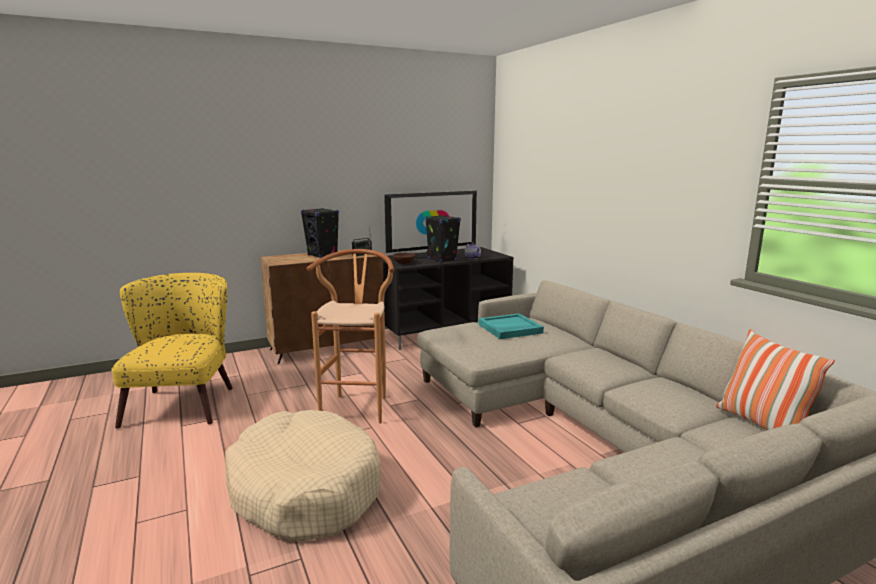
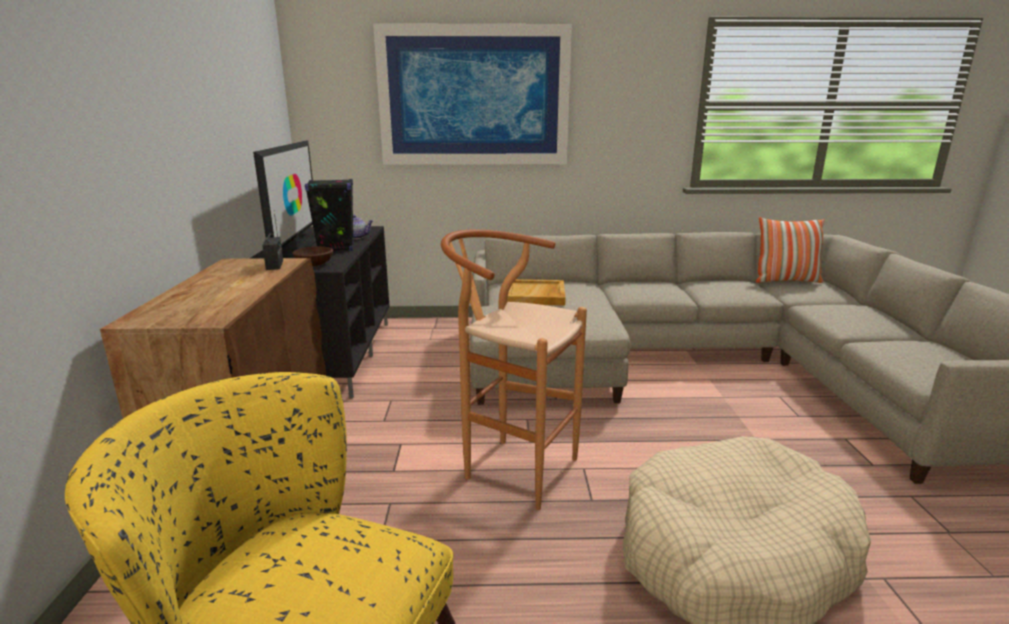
camera: 65 degrees left, 5 degrees up
(323, 255) = (225, 285): black speaker -> none
(509, 329) = (536, 295): turquoise tray -> beige tray
(576, 165) = (474, 96): none -> picture

